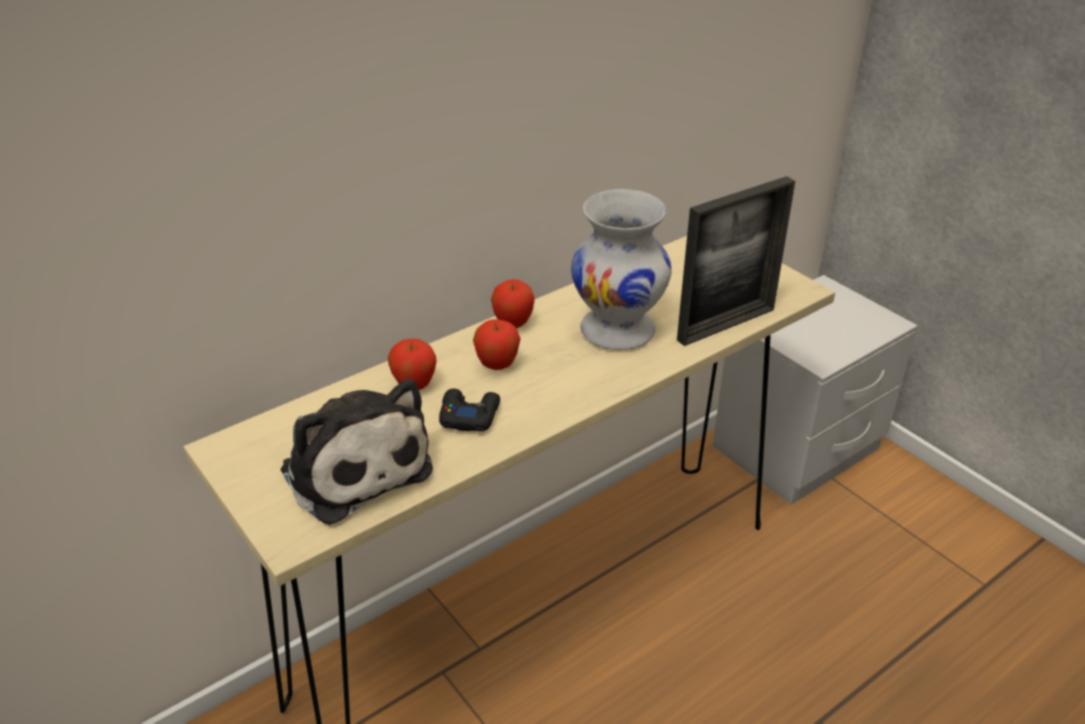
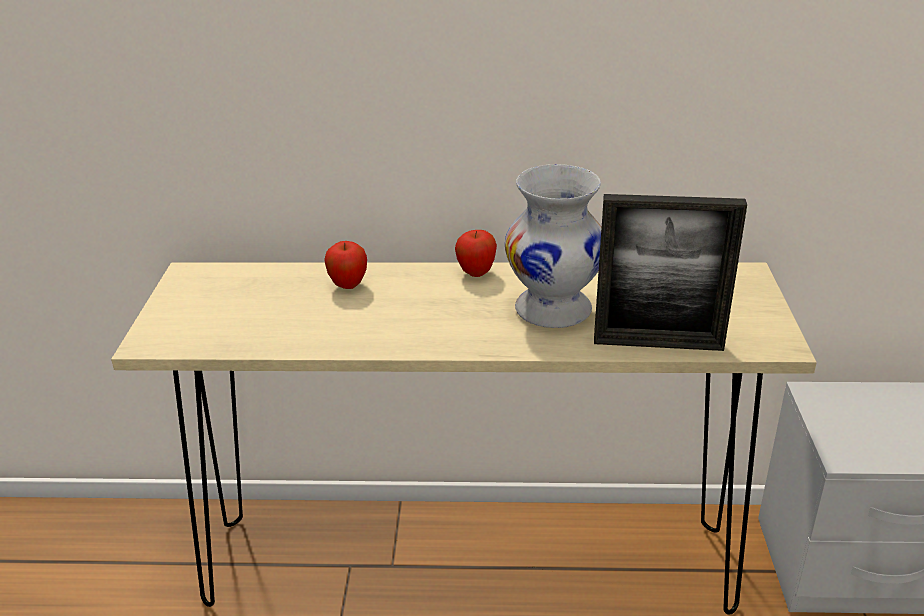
camera: 40 degrees right, 5 degrees down
(353, 466) = (240, 318): plush toy -> none
(469, 415) = (356, 320): black game controller -> none
(497, 366) = (423, 296): apple -> none

